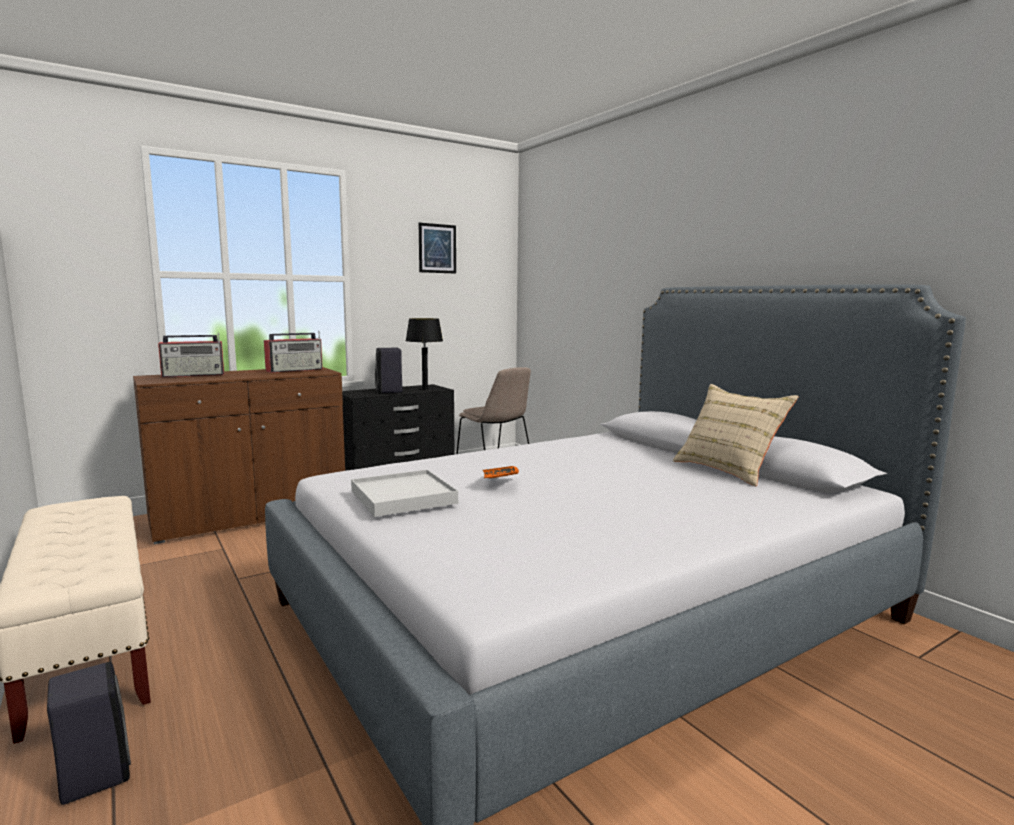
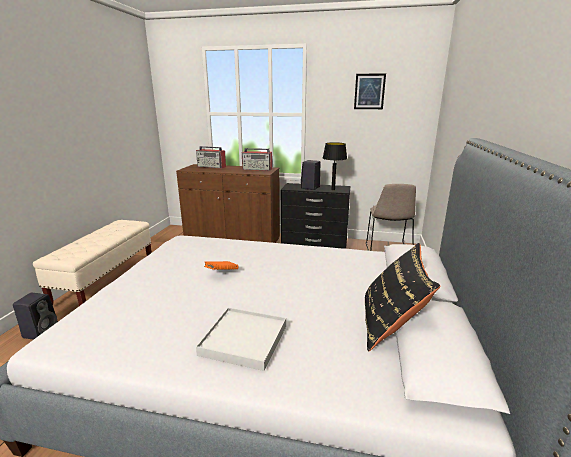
camera: 45 degrees right, 10 degrees up
(403, 497) = (165, 263): white tray -> white tray (244, 340)
(728, 470) = (390, 325): beige pillow -> black pillow

